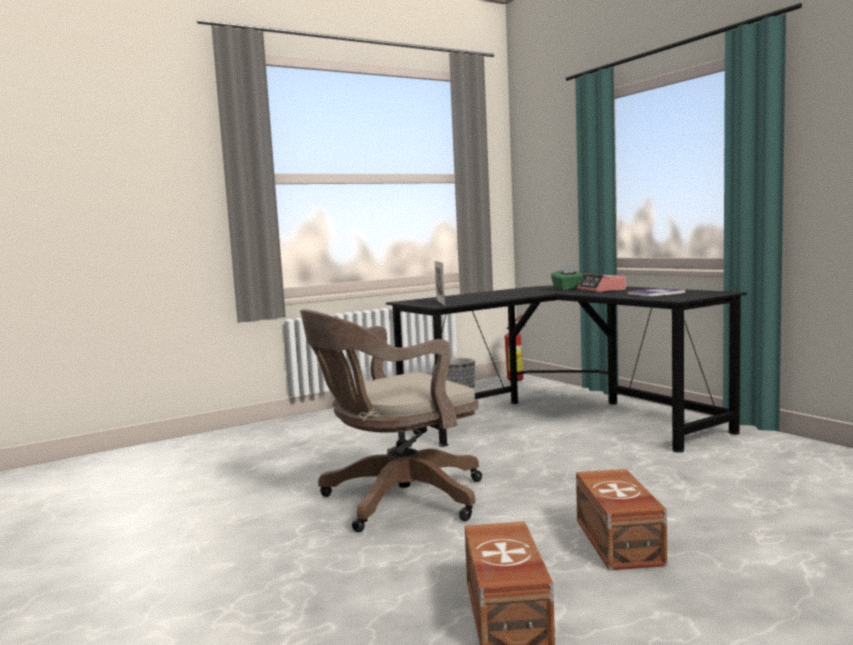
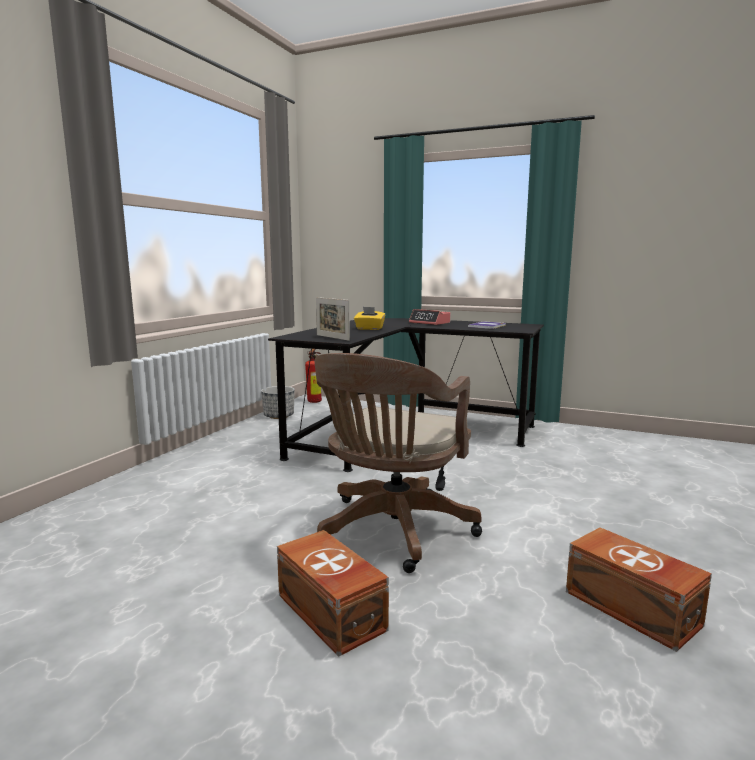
camera: 35 degrees left, 5 degrees up
(509, 295) = (369, 329): none -> yellow tissue box
(569, 288) = (397, 322): green tissue box -> none
(617, 542) = (598, 525): brown storage box -> brown storage box (330, 613)

